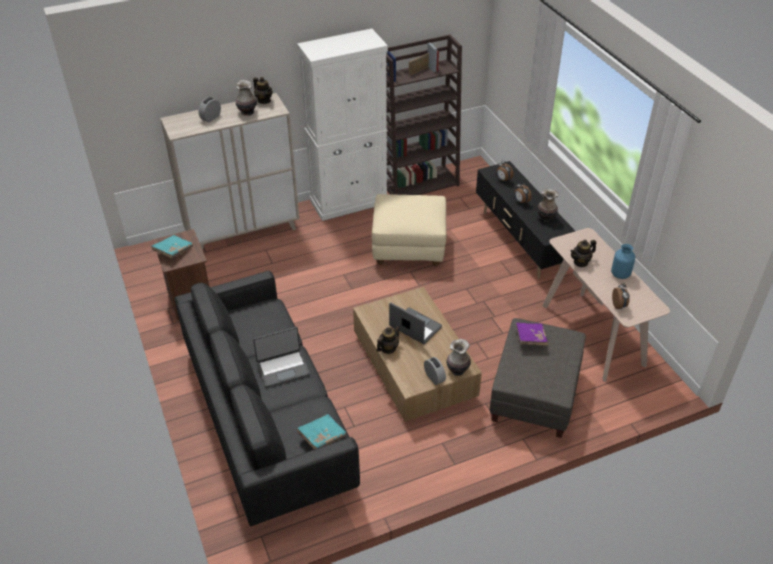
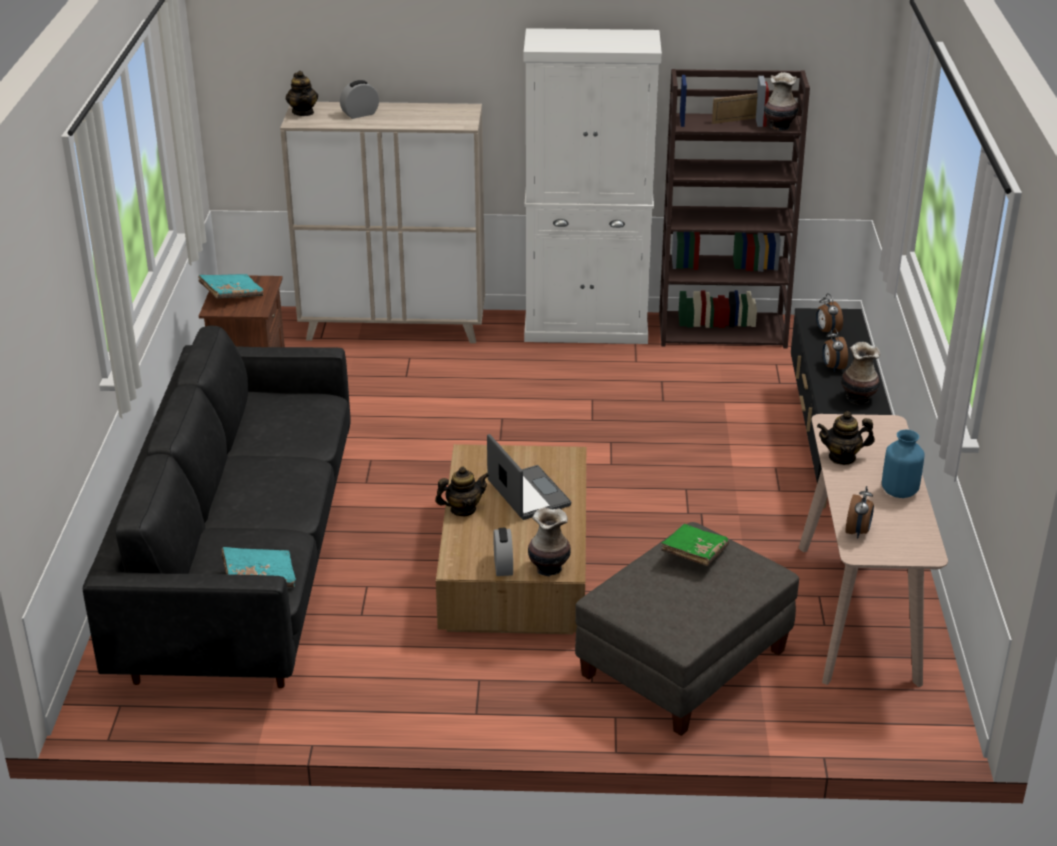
camera: 25 degrees right, 10 degrees down
(247, 112) = (417, 118): vase -> vase (779, 126)
(264, 100) = (455, 109): teapot -> teapot (303, 112)
(283, 368) = (275, 480): laptop -> none
(409, 248) = (634, 411): beige ottoman -> none
(530, 339) = (694, 554): purple book -> green book

